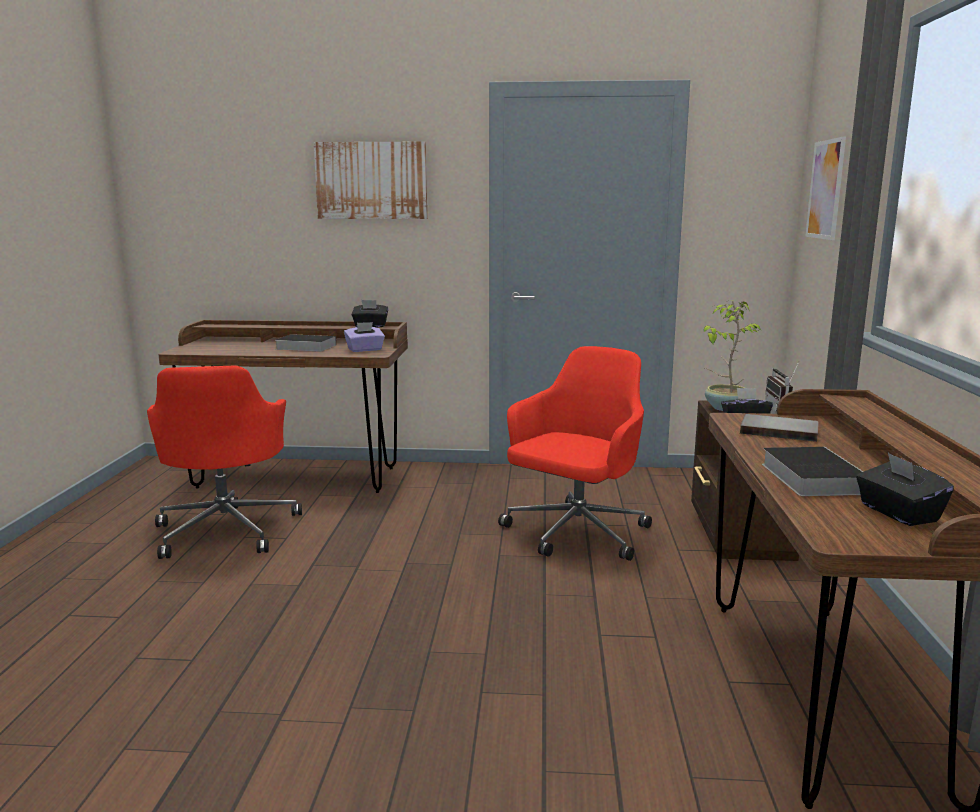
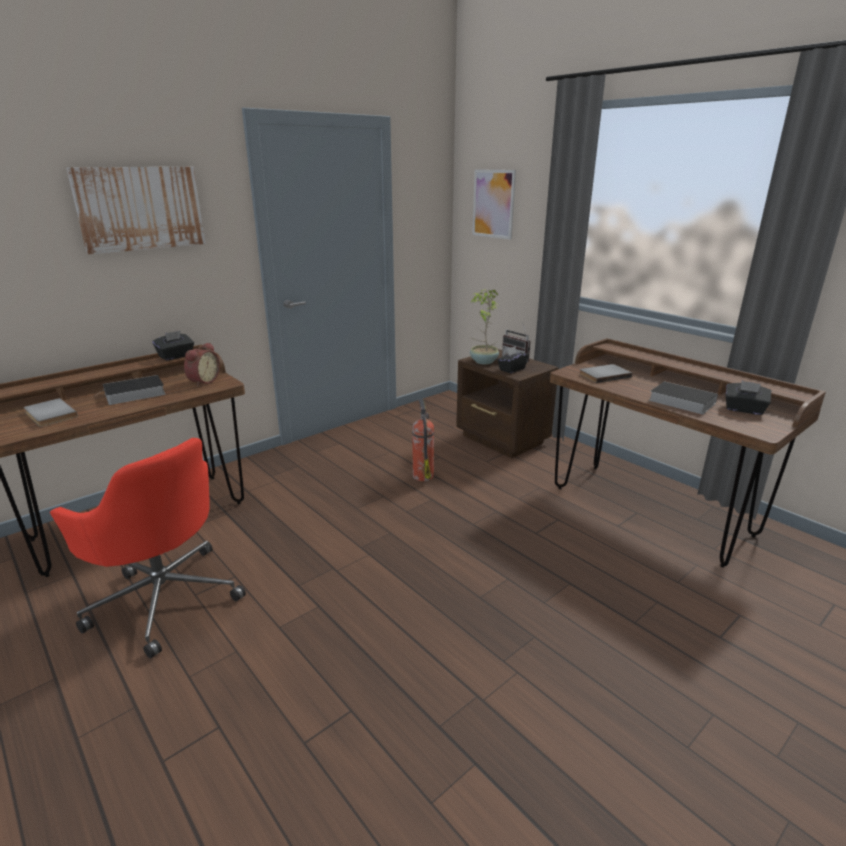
camera: 45 degrees left, 10 degrees up
(232, 347) = (49, 415): none -> grey book
(365, 350) = (203, 381): purple tissue box -> alarm clock
(575, 534) = (423, 475): red office chair -> fire extinguisher

